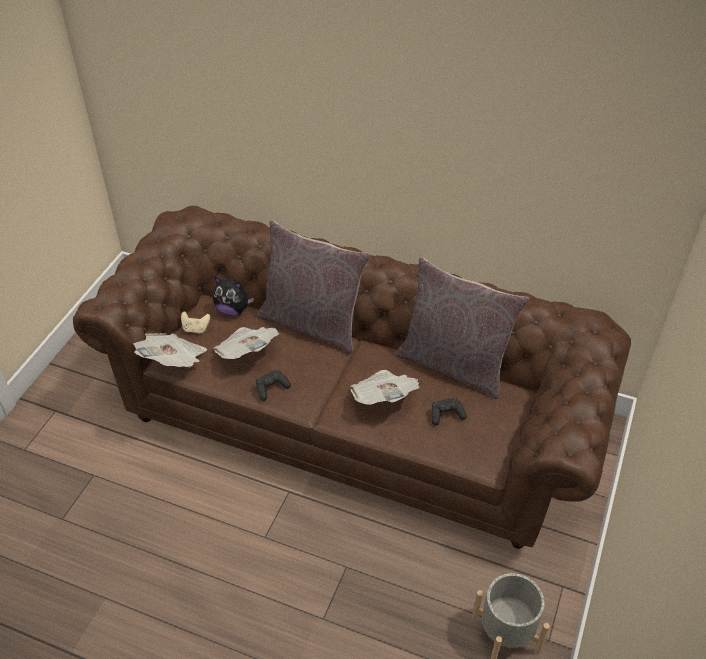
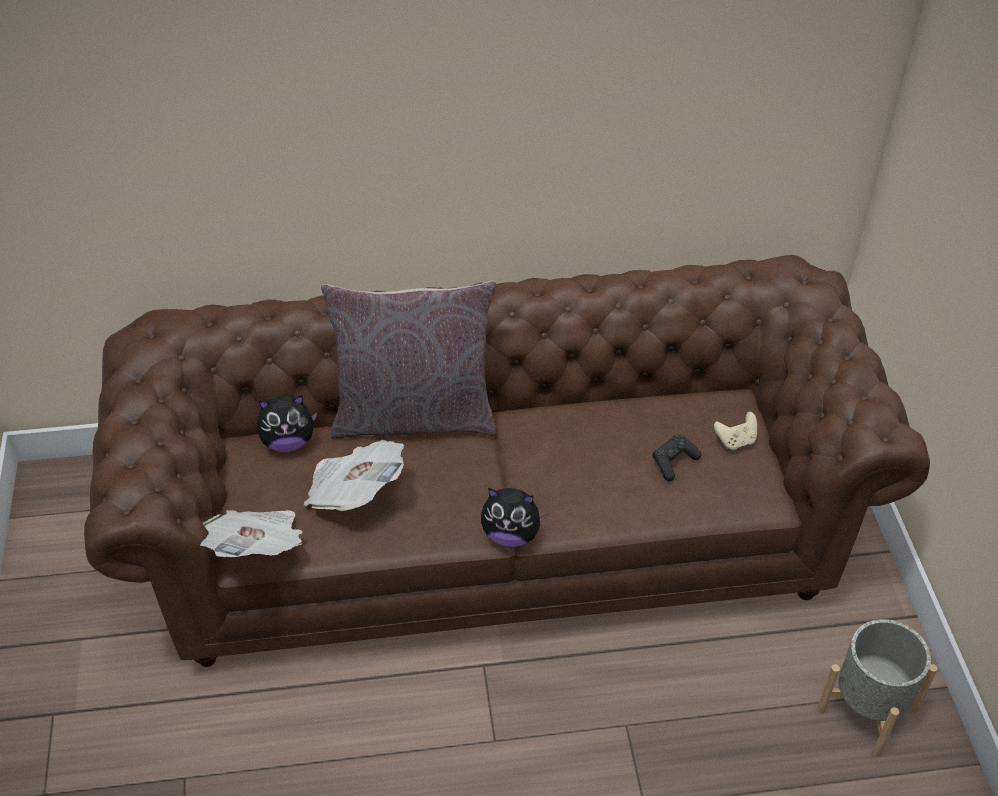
camera: 30 degrees left, 0 degrees up
(196, 329) = (254, 490): beige game controller -> beige game controller (735, 441)
(271, 388) = (425, 526): black game controller -> none
(316, 415) = (511, 535): none -> plush toy
(383, 398) = (581, 475): newspaper -> none
(454, 364) = (635, 395): grey pillow -> none

